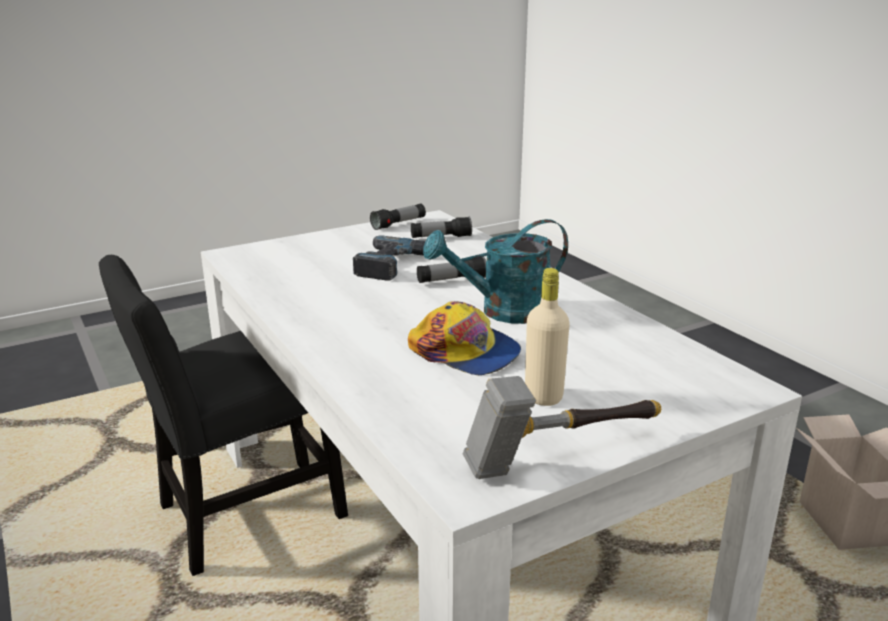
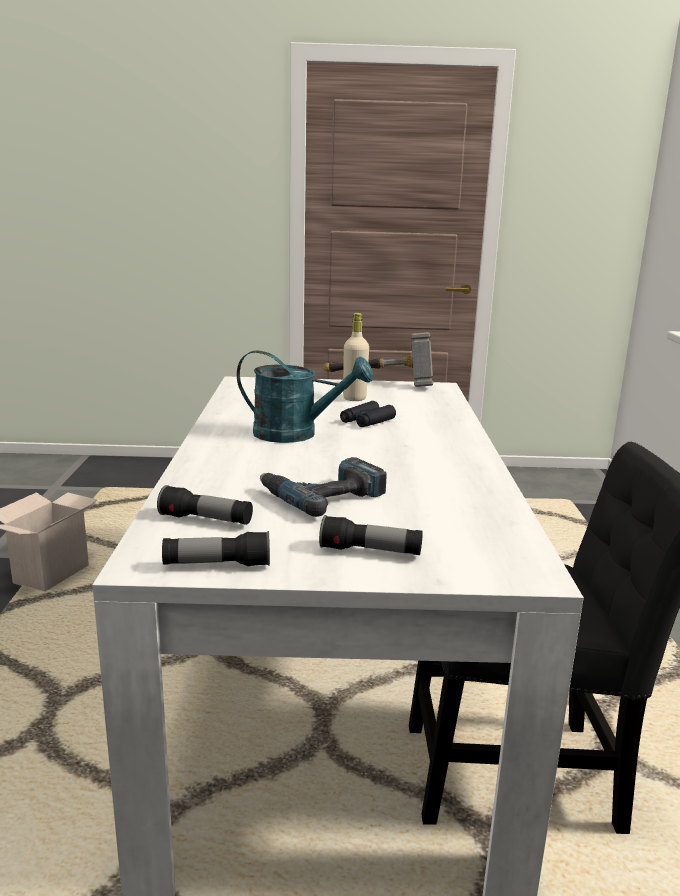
camera: 150 degrees left, 5 degrees down
(451, 281) = (293, 465): flashlight -> flashlight (370, 551)
(465, 352) = (367, 421): cap -> black binoculars

